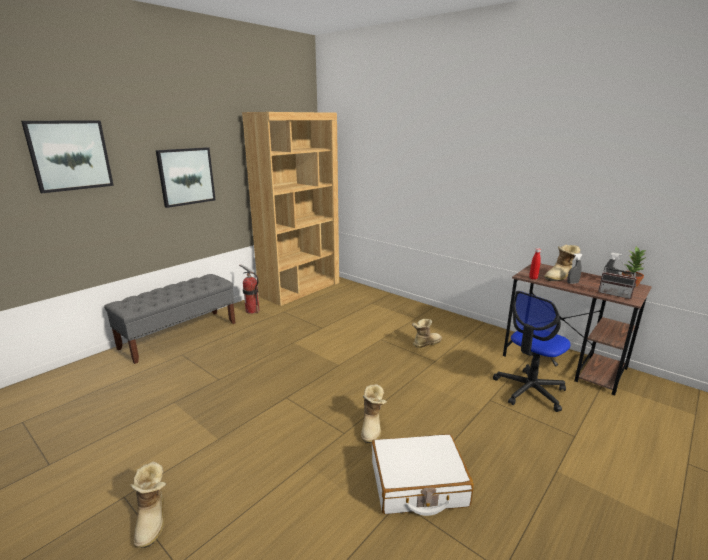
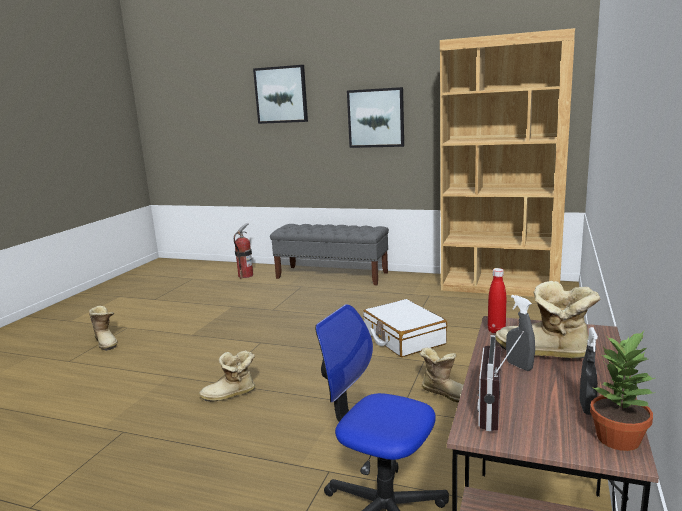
camera: 70 degrees right, 5 degrees down
(153, 519) = (107, 342): boot -> boot turned 90 degrees counterclockwise
(252, 310) = (412, 283): fire extinguisher -> fire extinguisher (245, 275)
(418, 484) = (146, 438): white suitcase -> white suitcase (403, 338)

